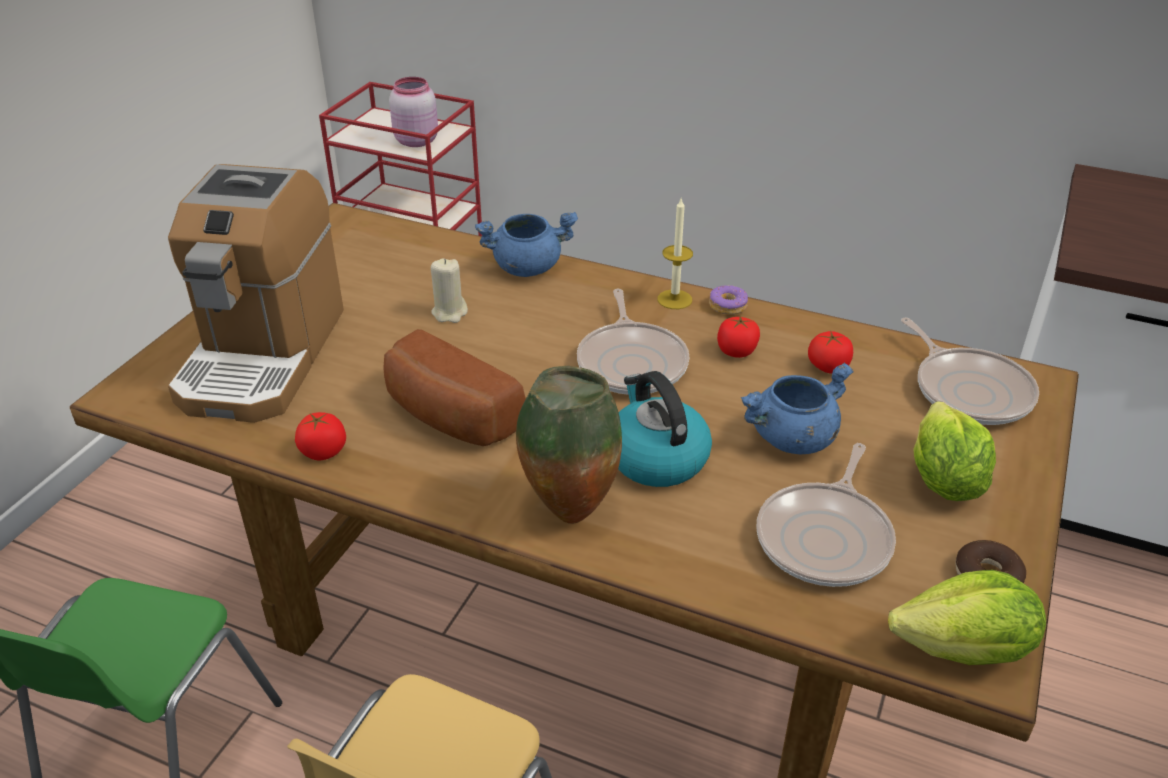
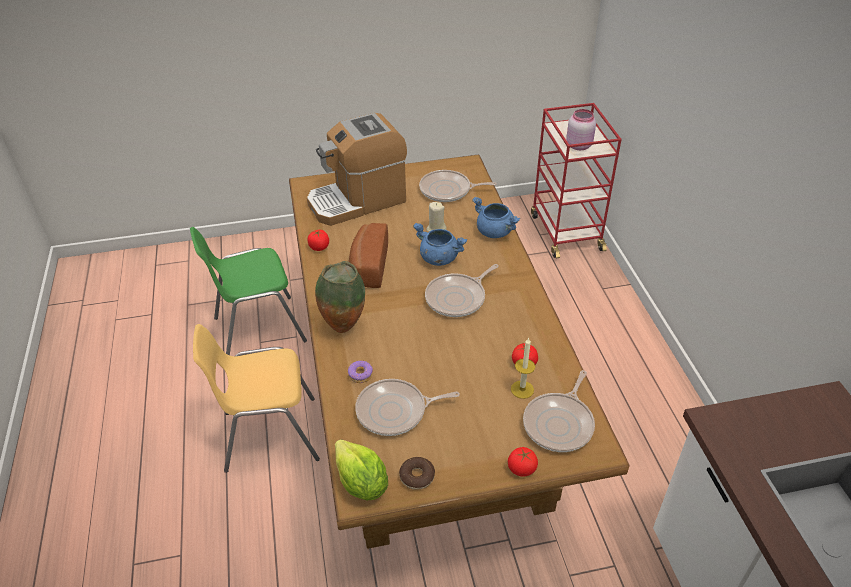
camera: 55 degrees right, 5 degrees up
(375, 262) = (448, 190): none -> frying pan
(656, 458) = (399, 336): kettle -> none
(674, 299) = (522, 288): candle -> candle (522, 389)
(728, 306) = (537, 308): donut -> donut (361, 375)
(736, 351) = (503, 327): tomato -> tomato (521, 469)
(792, 439) = (454, 373): blue cooking pot -> blue cooking pot (438, 258)
(943, 480) = (473, 438): lettuce -> none

